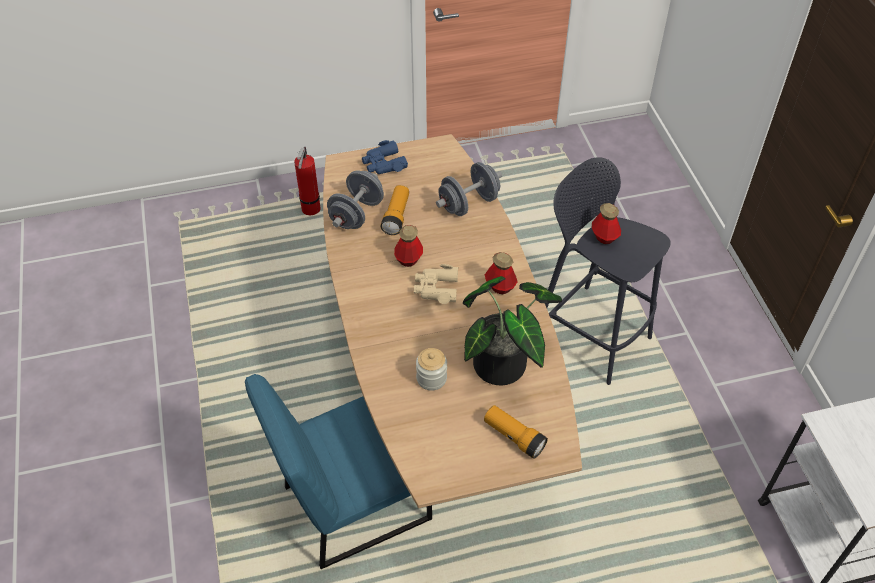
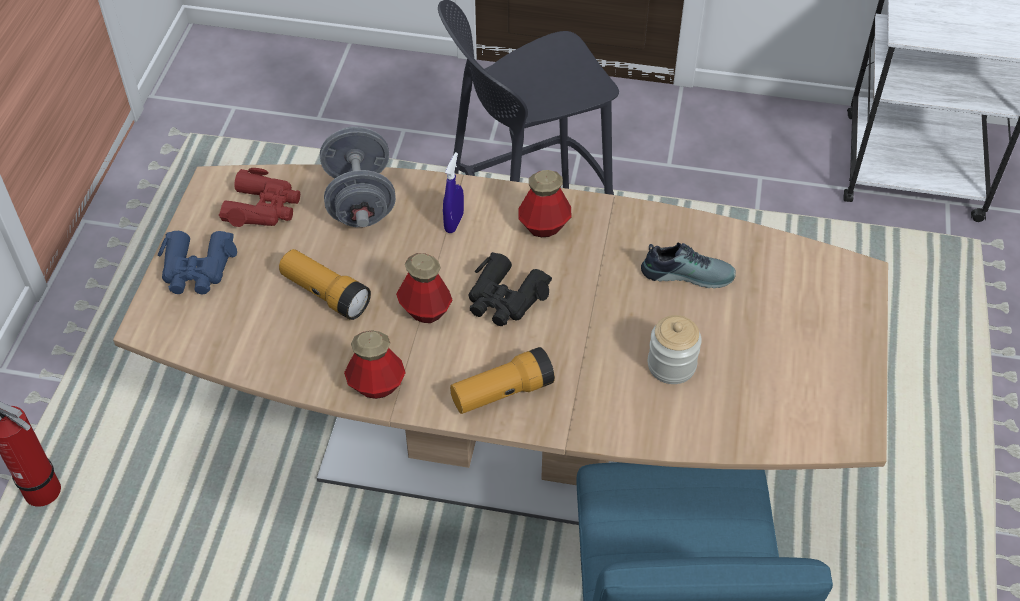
camera: 65 degrees left, 0 degrees up
(356, 214) = (284, 343): grey dumbbell -> none
(436, 288) = (505, 299): beige binoculars -> black binoculars
(439, 169) = (263, 207): none -> red binoculars
(477, 247) = (454, 223): none -> blue spray bottle
(506, 364) = (687, 273): potted plant -> shoe
(514, 437) = (813, 311): flashlight -> flashlight (502, 393)
(604, 237) = (519, 90): bottle -> bottle (376, 386)

